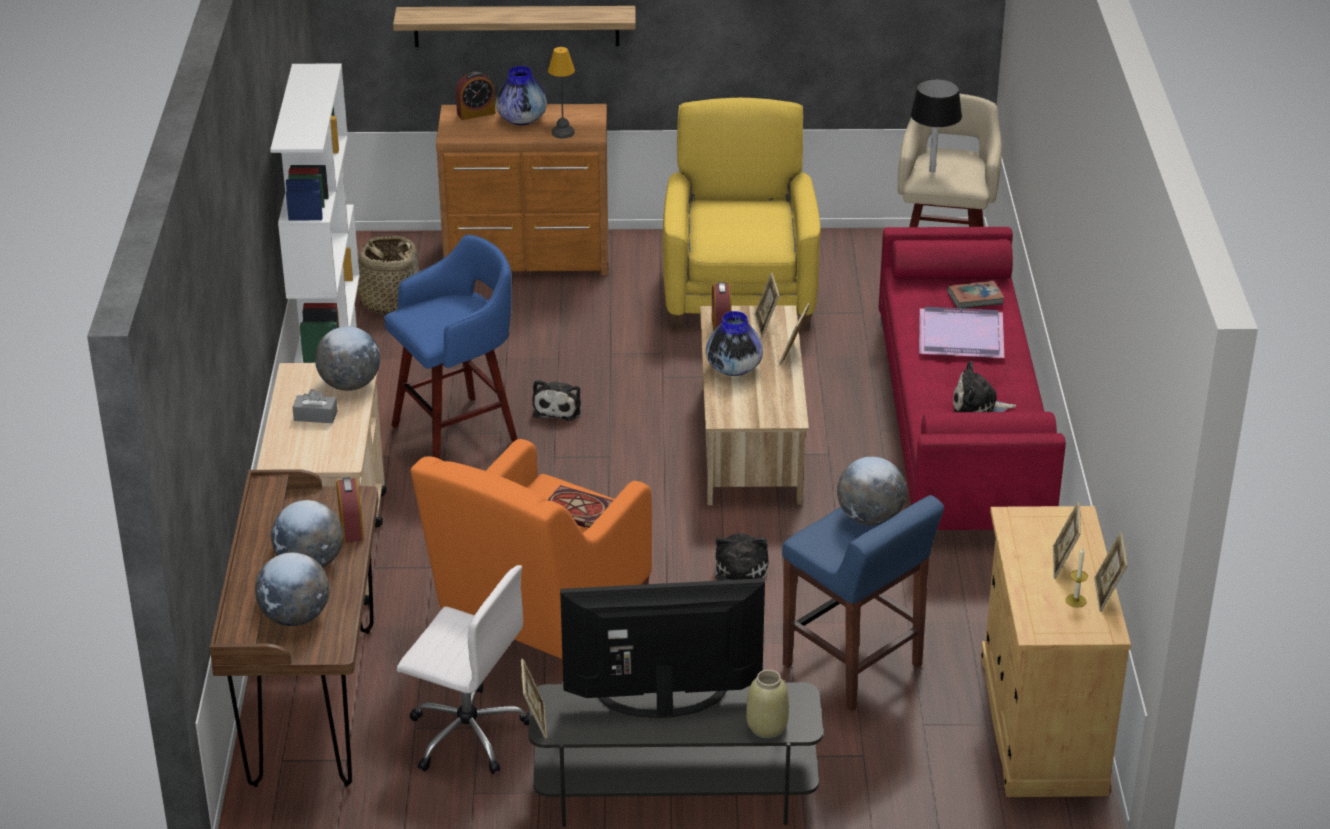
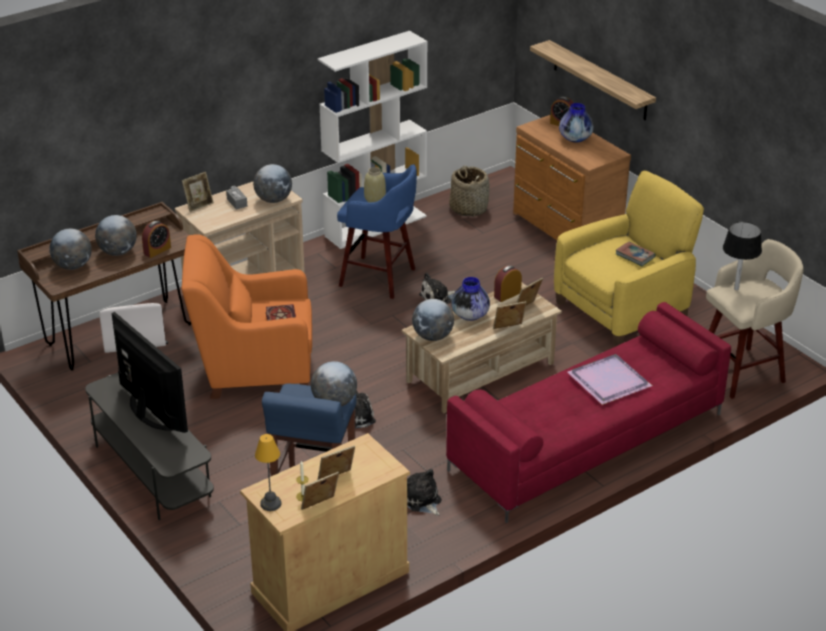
camera: 55 degrees right, 0 degrees up
(534, 721) = (101, 380): picture frame -> picture frame (199, 205)
(563, 133) = (579, 155): table lamp -> table lamp (270, 504)
(748, 412) = (433, 336): none -> globe
(766, 727) = (159, 455): beige vase -> beige vase (374, 199)
(975, 298) = (658, 371): book -> book (635, 256)
(978, 407) = (541, 415): plush toy -> plush toy (421, 501)

